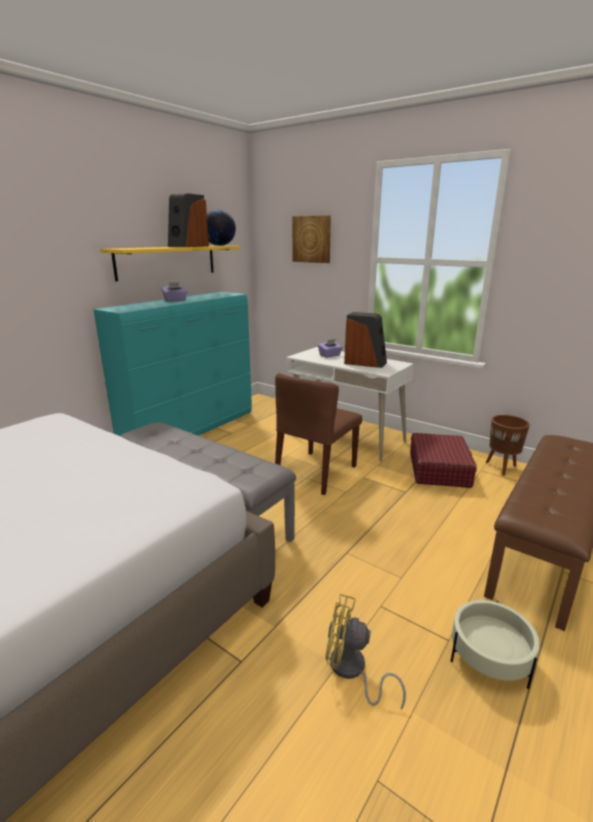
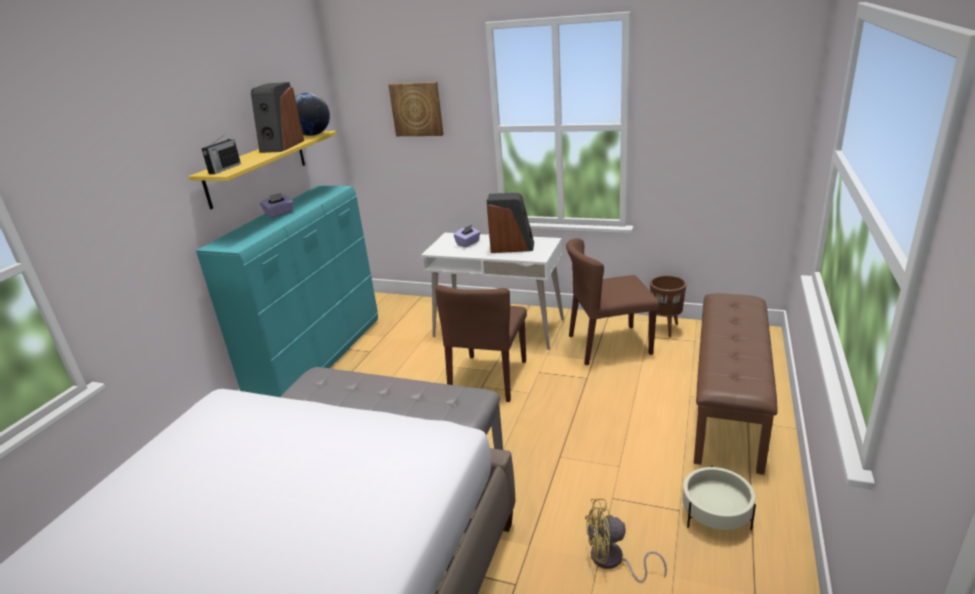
camera: 15 degrees left, 5 degrees up
(128, 248) = (224, 169): none -> radio
(439, 469) = (609, 345): red suitcase -> brown chair

